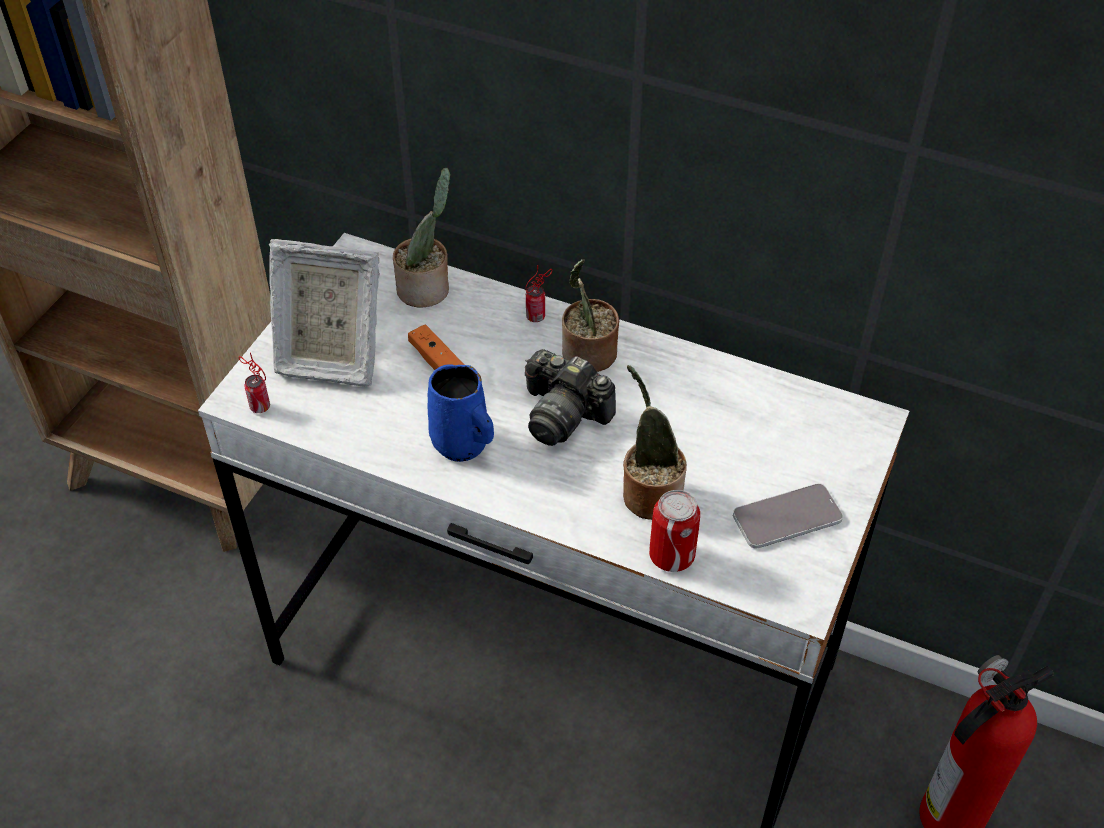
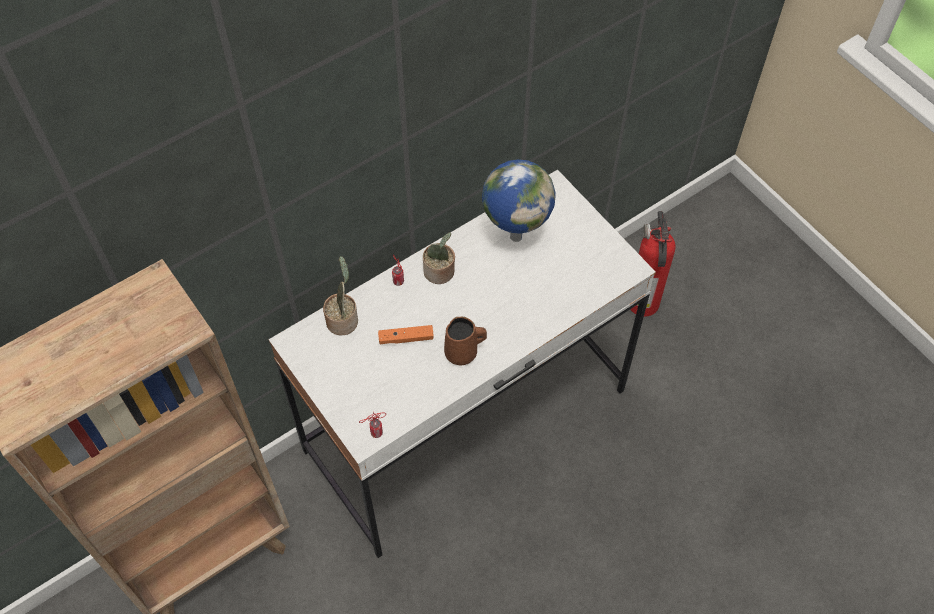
camera: 60 degrees left, 10 degrees up
(329, 358) = (362, 386): picture frame -> none
(463, 445) = (463, 353): blue mug -> brown mug
(563, 414) = (471, 302): camera -> none
(648, 493) = (541, 292): potted plant -> none
(671, 556) = (581, 302): can -> none
(730, 413) = (515, 235): none -> globe
(787, 517) = (587, 248): phone -> none

